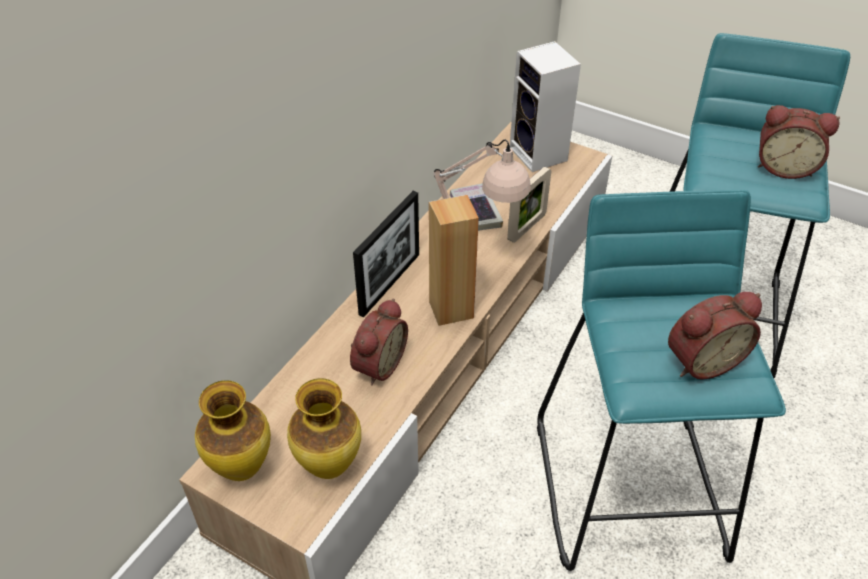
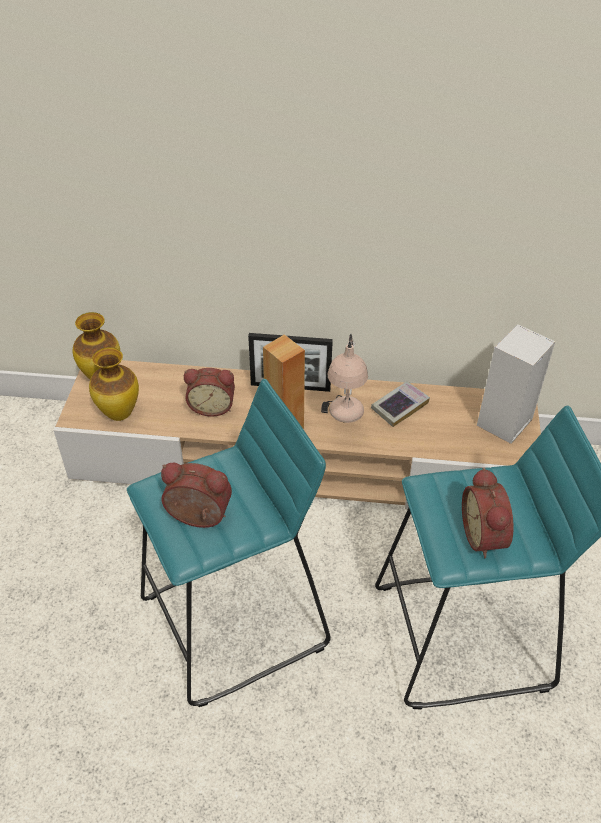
camera: 65 degrees right, 0 degrees up
(526, 227) = (403, 442): picture frame -> none
(701, 359) = (198, 518): alarm clock -> alarm clock turned 150 degrees clockwise

